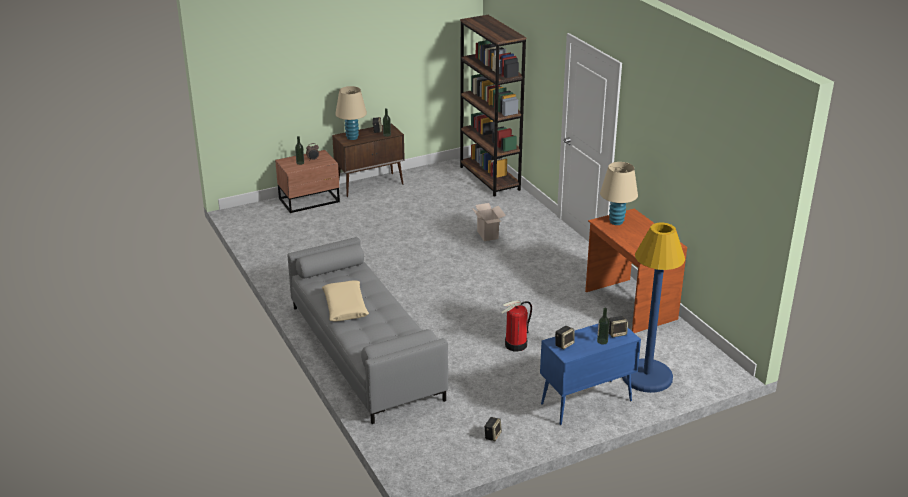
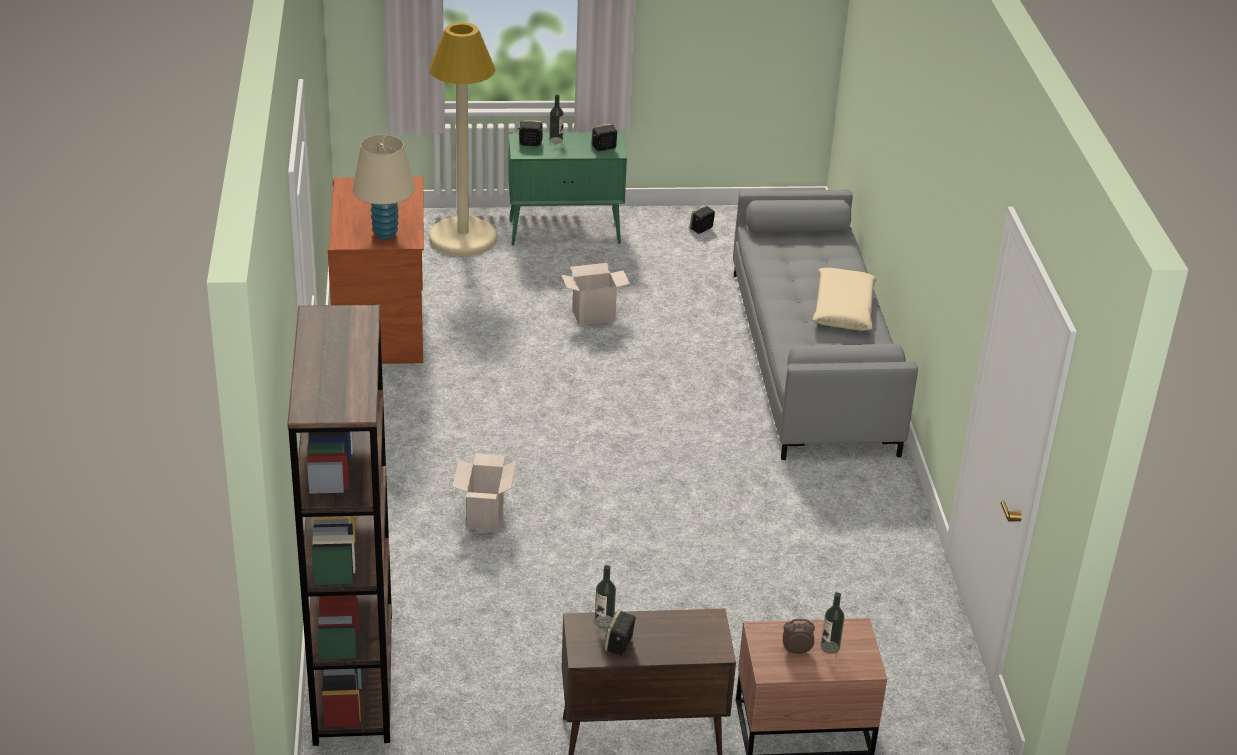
camera: 160 degrees left, 5 degrees up
(352, 137) = (691, 635): beige table lamp -> none
(516, 345) = (594, 315): fire extinguisher -> cardboard box
(585, 403) = (566, 232): blue cabinet -> green cabinet
(647, 377) = (463, 238): blue floor lamp -> beige floor lamp

